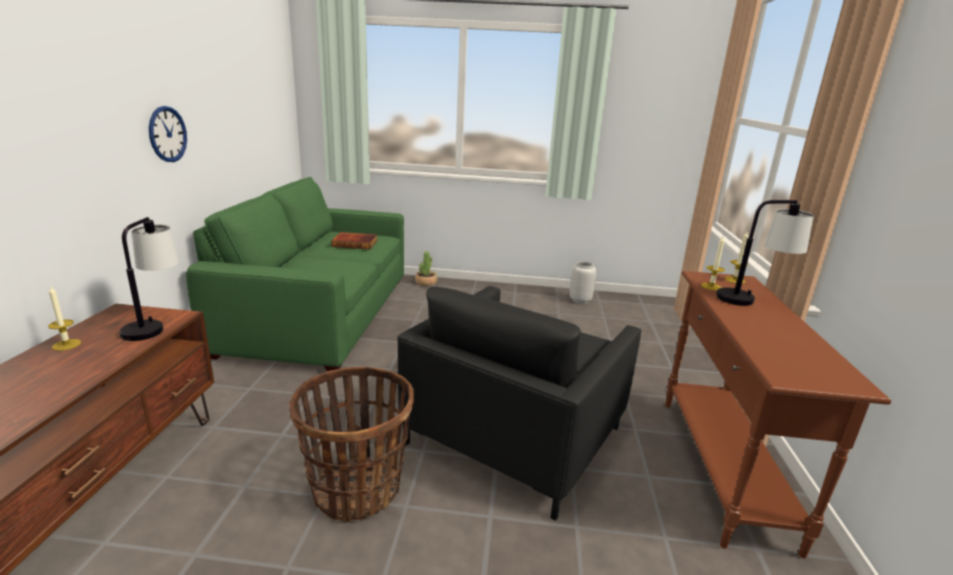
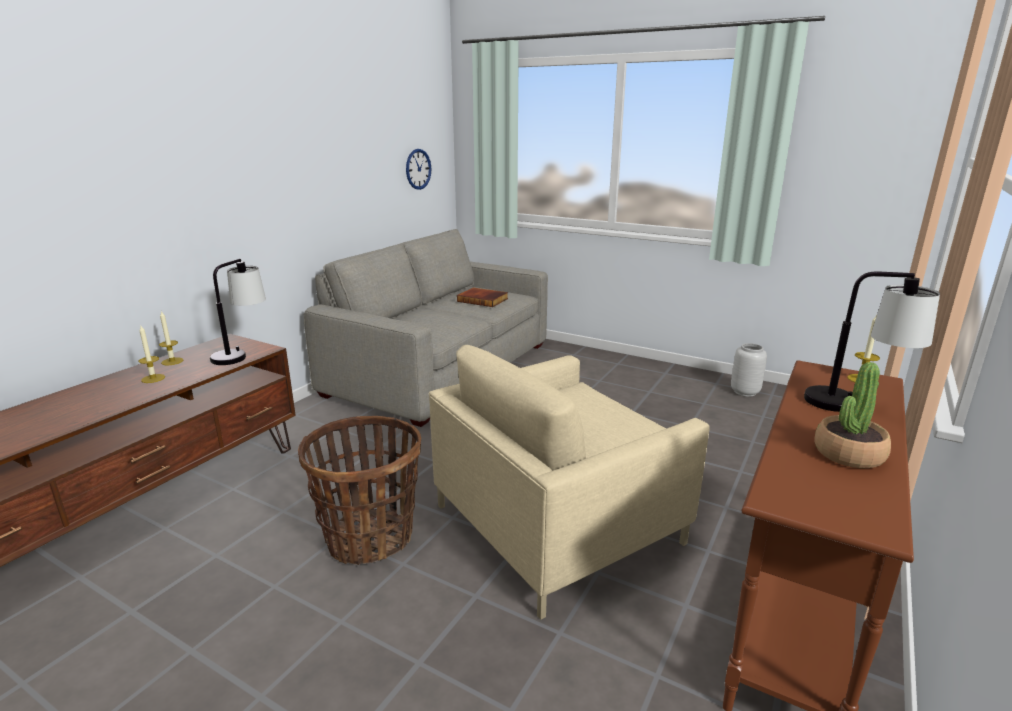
camera: 25 degrees right, 0 degrees up
(167, 134) = (295, 186): wall clock -> wall clock (418, 169)
(320, 312) = (441, 368): green sofa -> grey sofa
(426, 282) = (568, 351): potted plant -> potted plant (848, 454)
(514, 435) = (557, 524): black armchair -> beige armchair
(711, 286) = (813, 383): candle -> candle (153, 378)

